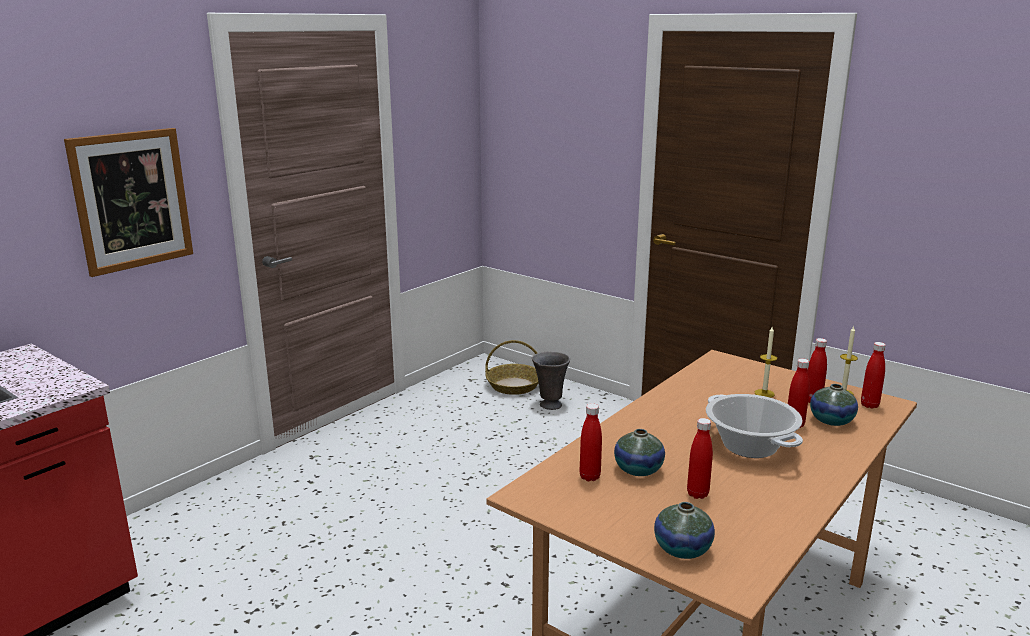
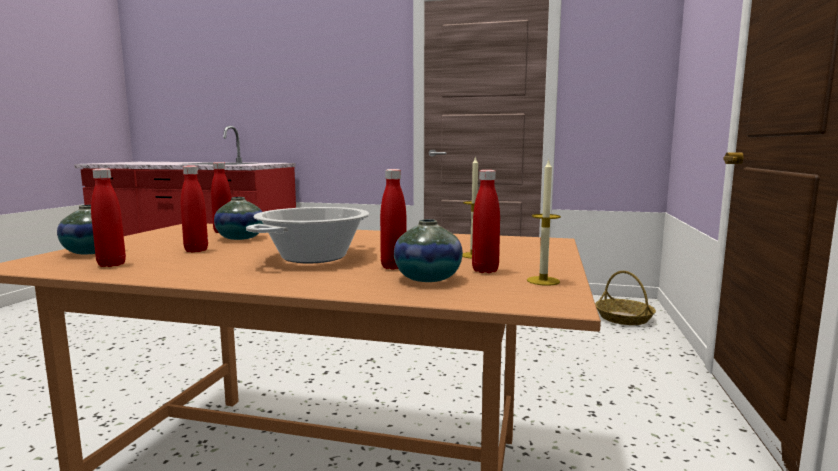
camera: 65 degrees right, 10 degrees down
(132, 200) = (354, 99): picture -> none
(550, 405) = (617, 336): grey vase -> none
(869, 405) = (521, 293): red bottle -> red bottle (111, 264)

